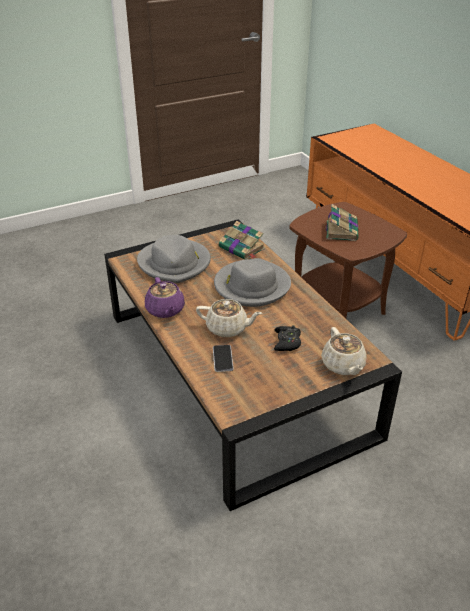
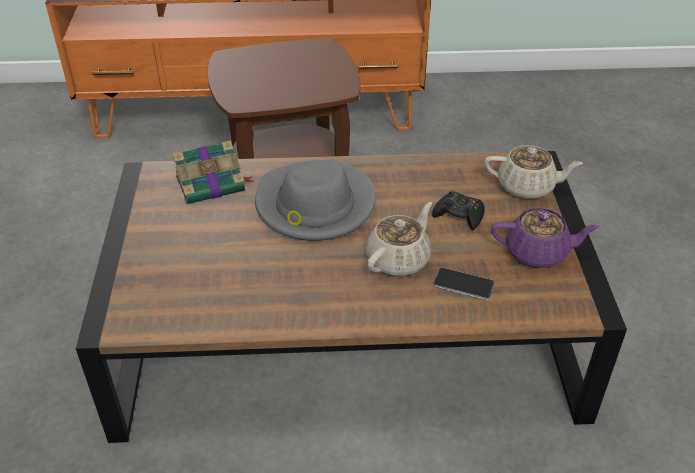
camera: 65 degrees left, 5 degrees up
(165, 310) = (311, 312): purple teapot -> purple teapot (537, 253)
(175, 263) = (190, 265): grey hat -> none
(341, 230) = (283, 78): book -> none

